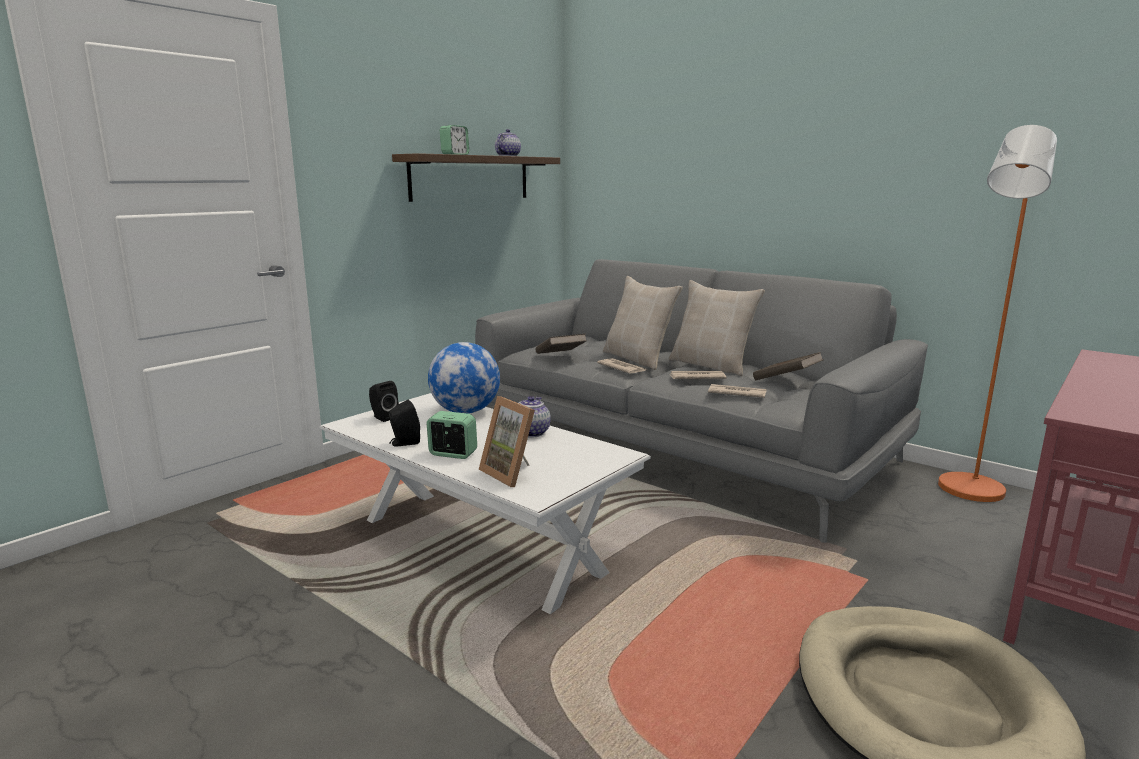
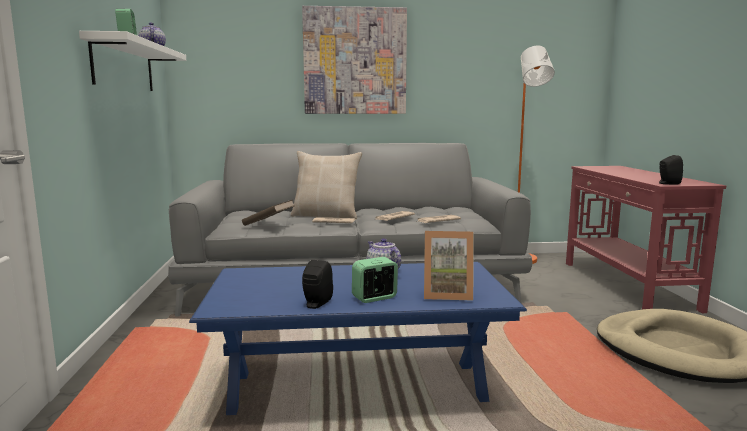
camera: 45 degrees left, 5 degrees down
(383, 417) = (238, 295): black speaker -> black speaker (667, 183)
(465, 412) = (296, 273): globe -> none
(471, 178) = (124, 66): brown shelf -> white shelf
(480, 546) = (358, 387): white coffee table -> blue coffee table
(711, 365) = (378, 211): beige pillow -> none
(757, 156) = (355, 61): none -> picture
(786, 380) = (443, 210): brown book -> none

